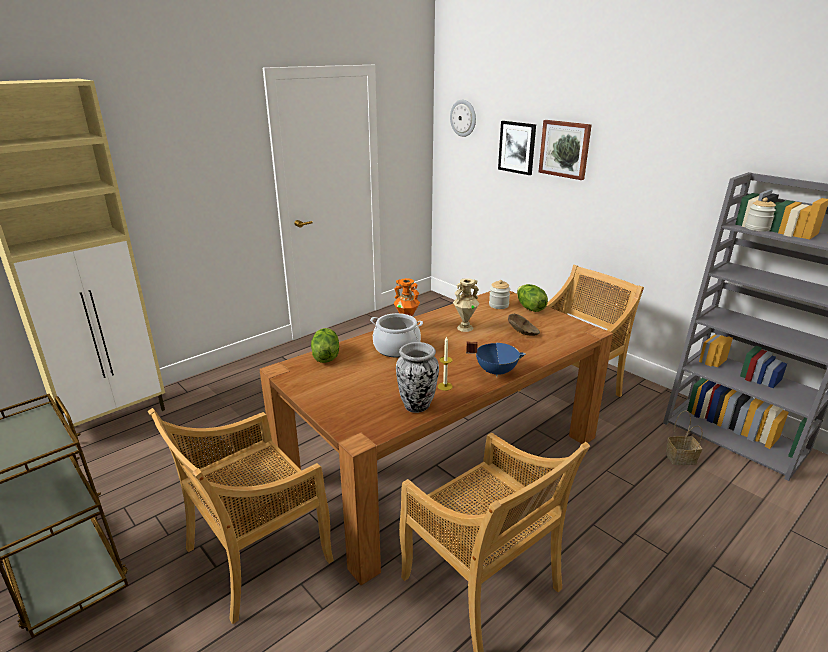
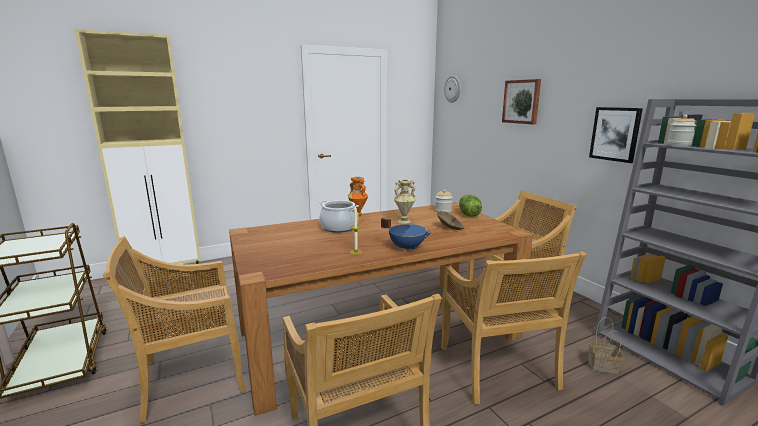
camera: 15 degrees right, 10 degrees down
(325, 356) = (282, 227): lettuce -> none
(417, 406) = (322, 261): vase -> none
(517, 147) = (488, 105): picture -> picture (615, 134)
(586, 480) = (497, 369): none -> beige chair

